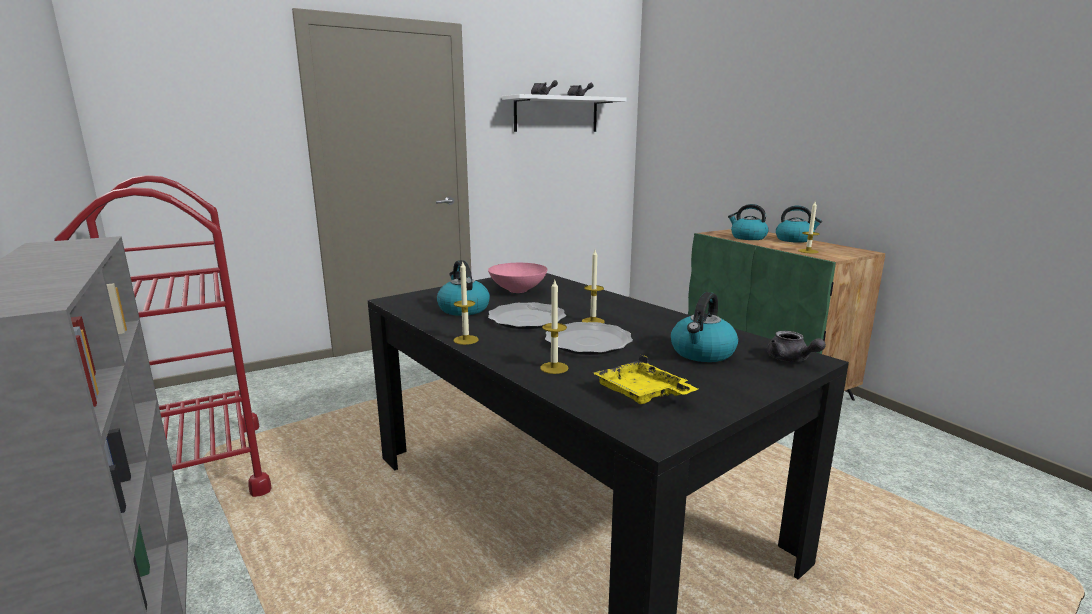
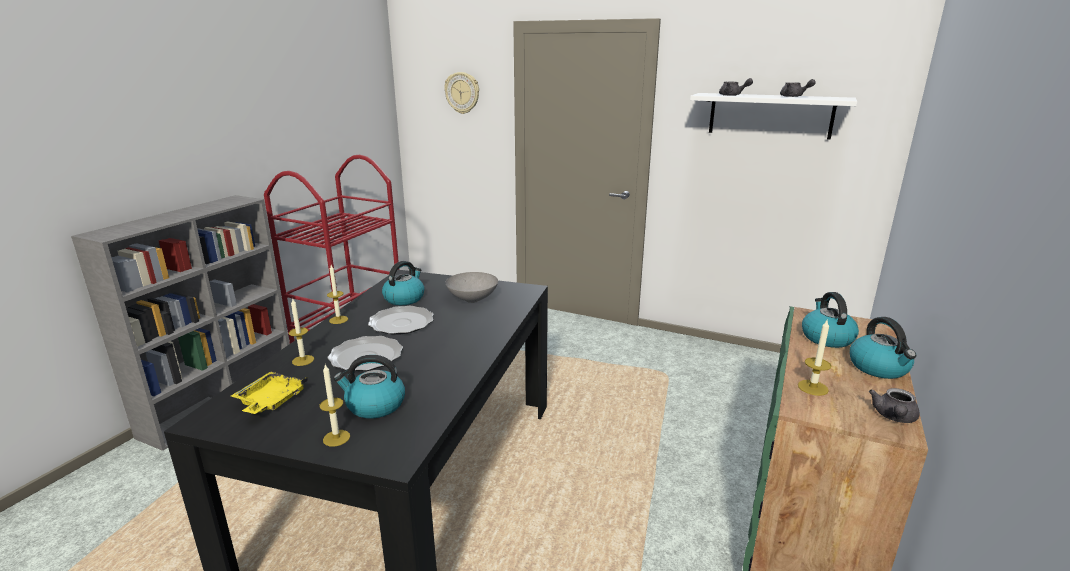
camera: 55 degrees right, 5 degrees up
(218, 97) = (462, 93): none -> wall clock
(518, 290) = (473, 299): pink bowl -> grey bowl
(593, 321) = (418, 345): candle -> candle (336, 438)
(790, 359) = (388, 449): grey teapot -> grey teapot (893, 417)

